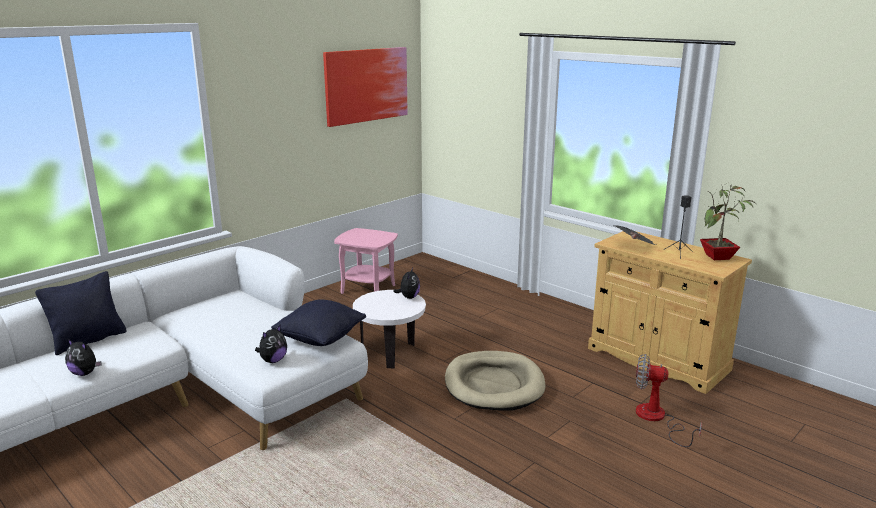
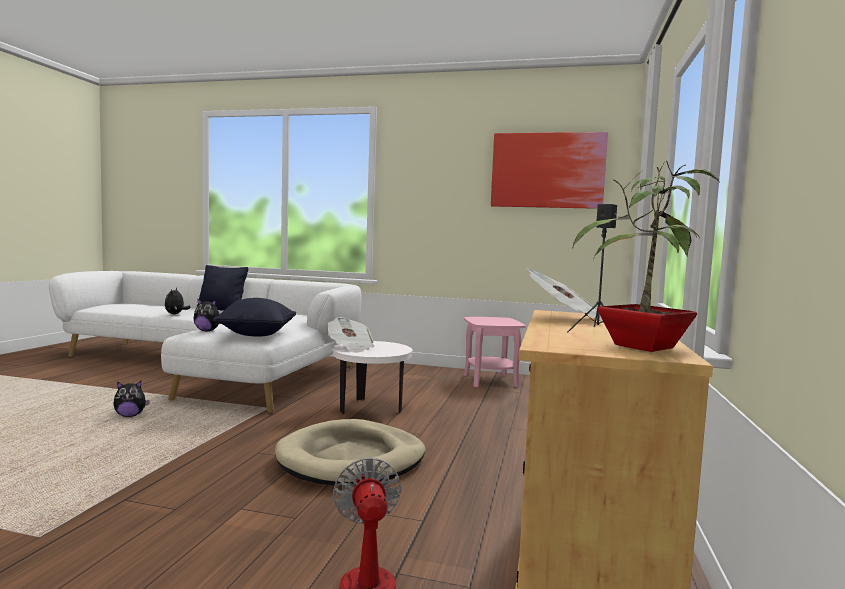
camera: 60 degrees right, 15 degrees down
(382, 312) = (350, 348): none -> newspaper
(408, 297) = (396, 350): plush toy -> plush toy (130, 415)

